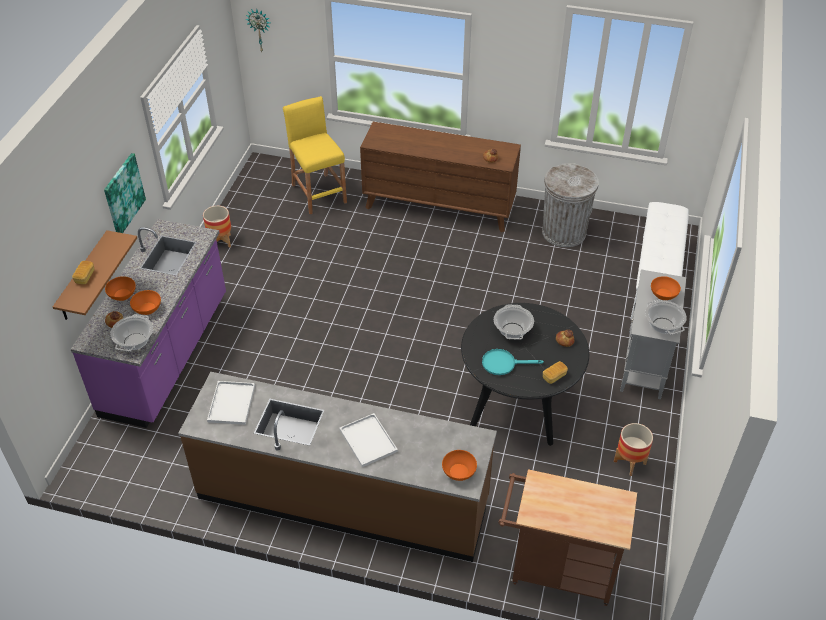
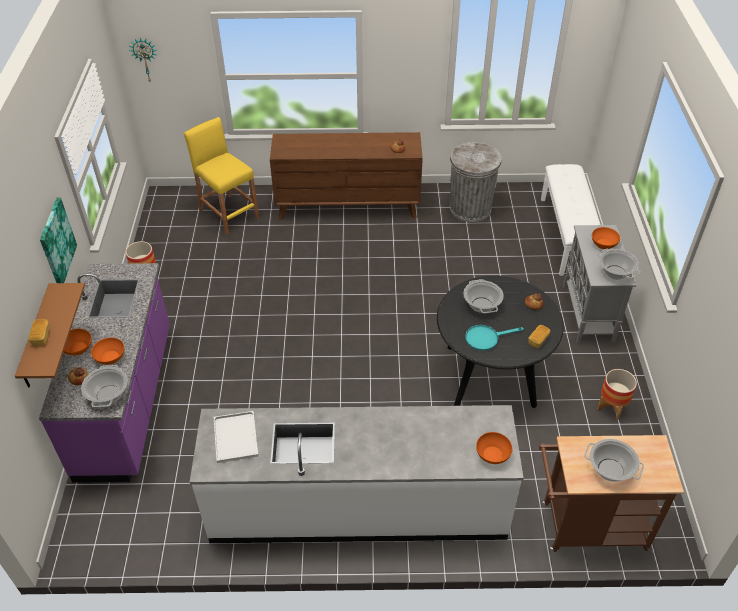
camera: 15 degrees left, 0 degrees up
(343, 498) = (358, 506): brown counter -> white counter
(367, 440) = (389, 443): white tray -> none
(566, 511) = (610, 469): none -> cooking pot

